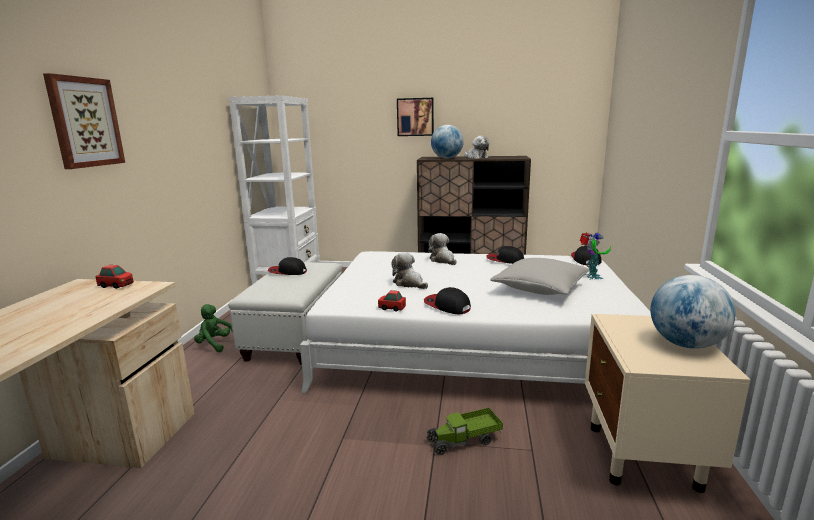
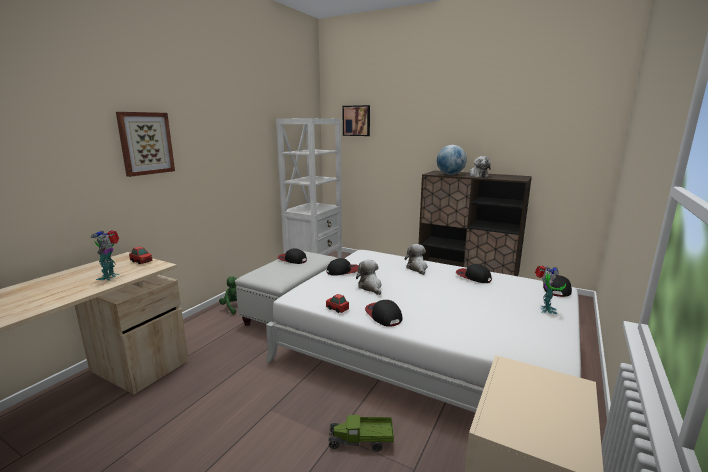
camera: 20 degrees right, 0 degrees up
(89, 306) = (110, 276): none -> toy robot
(364, 273) = (343, 271): none -> cap
(415, 117) = (431, 135): picture -> picture (356, 120)
(540, 289) = (481, 314): grey pillow -> none
(685, 344) = (564, 416): globe -> none

